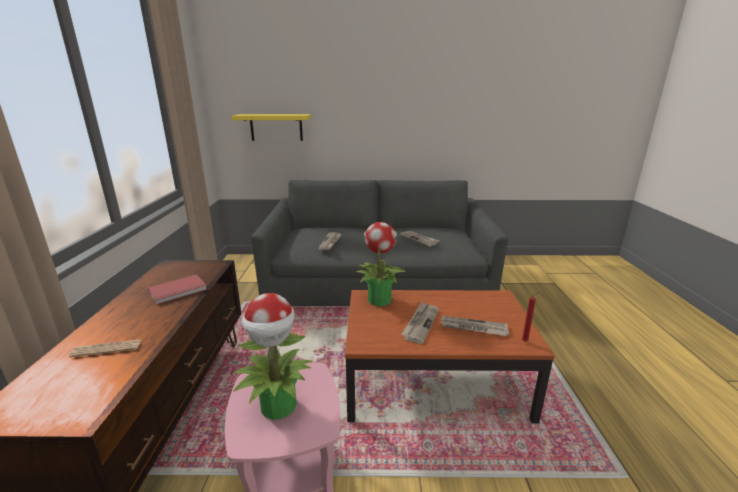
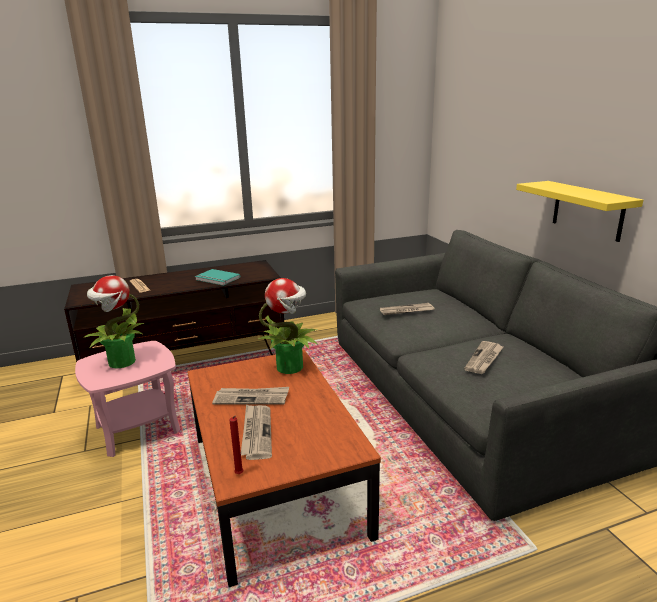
camera: 70 degrees right, 0 degrees up
(178, 291) = (217, 279): red book -> turquoise book
(276, 127) = (475, 162): yellow shelf -> yellow shelf (587, 210)

